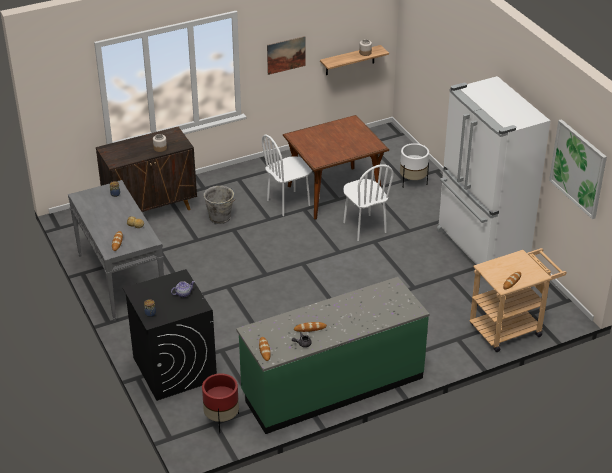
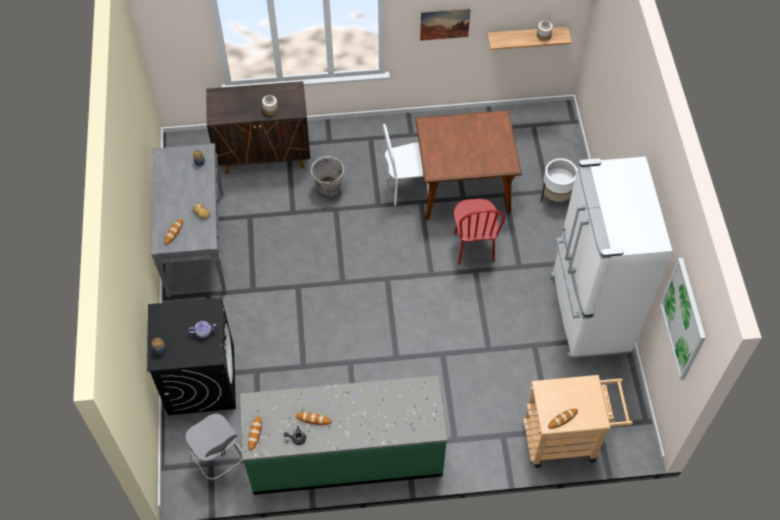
camera: 20 degrees right, 20 degrees up
(221, 419) = (219, 461): red planter -> grey stool
(364, 227) = (473, 247): white chair -> red chair

